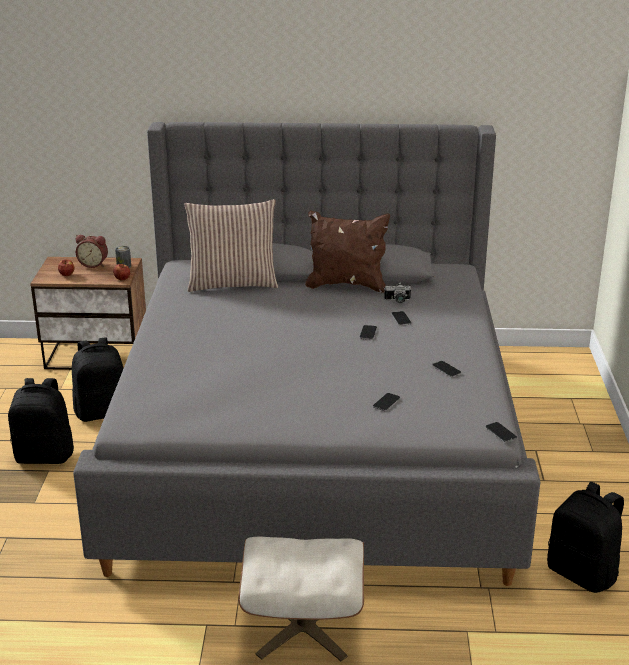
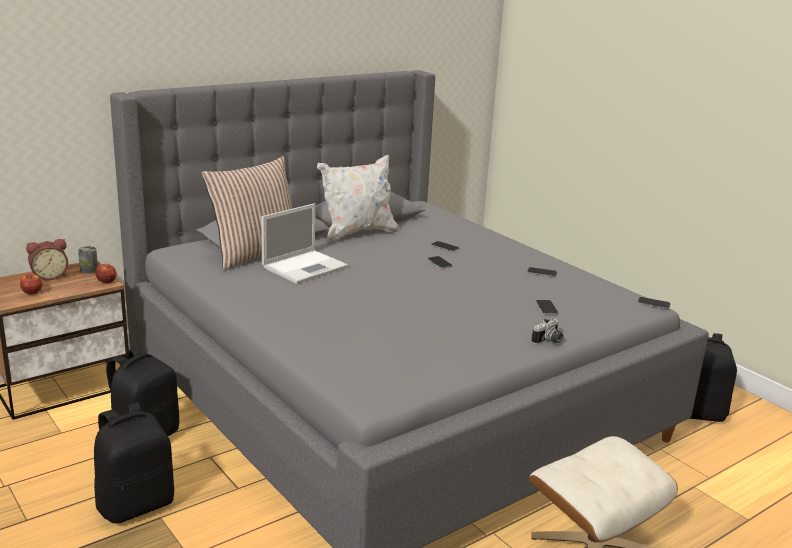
camera: 40 degrees left, 5 degrees down
(252, 305) = (306, 267): none -> laptop
(346, 285) = (357, 233): brown pillow -> white pillow
(397, 301) = (418, 235): camera -> camera (549, 341)

